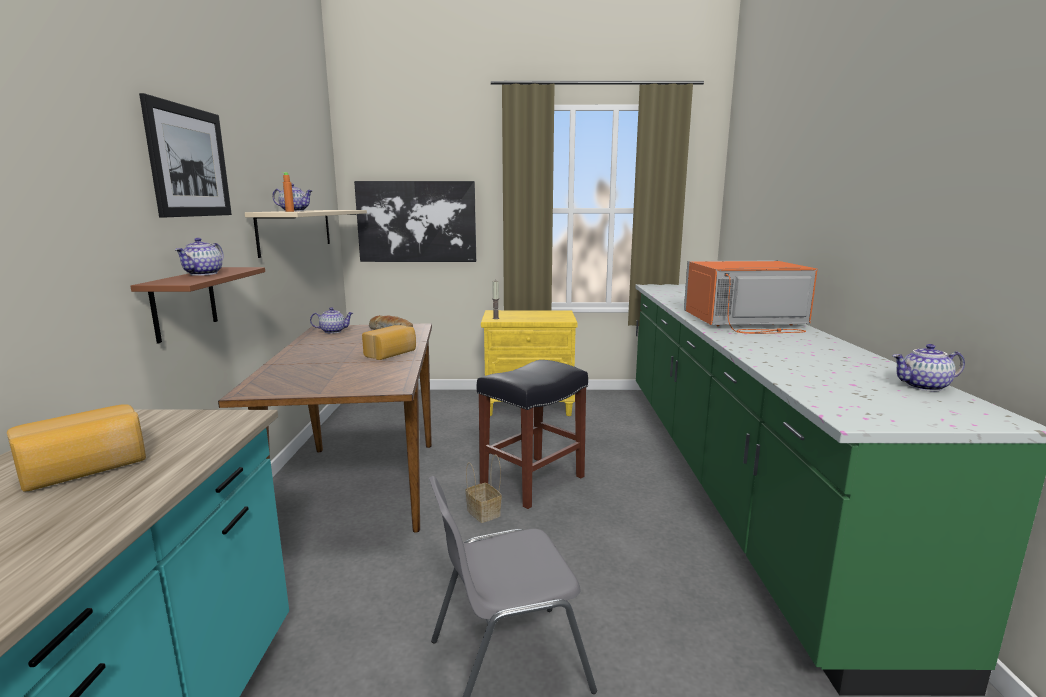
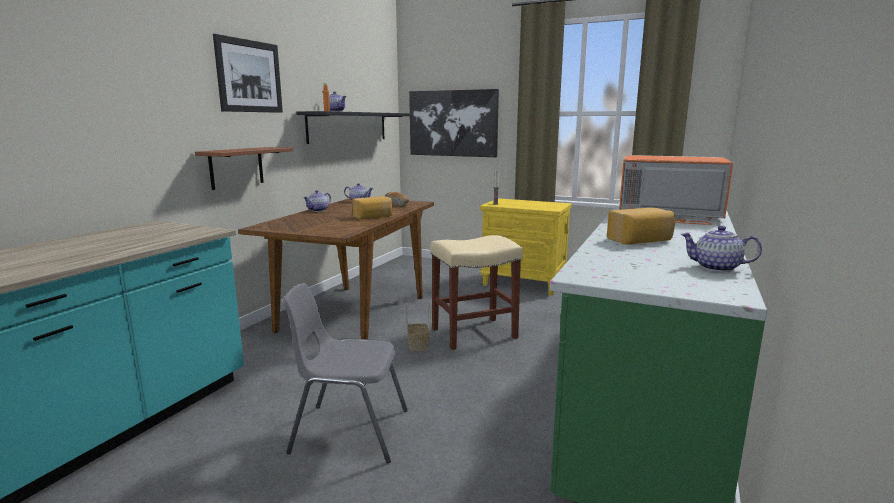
camera: 25 degrees right, 0 degrees up
(85, 469) = (114, 241): bread -> bread (640, 240)
(204, 274) = (246, 149): teapot -> teapot (318, 210)
(296, 230) = (348, 127): beige shelf -> black shelf
(532, 482) = (473, 334): black stool -> beige stool

